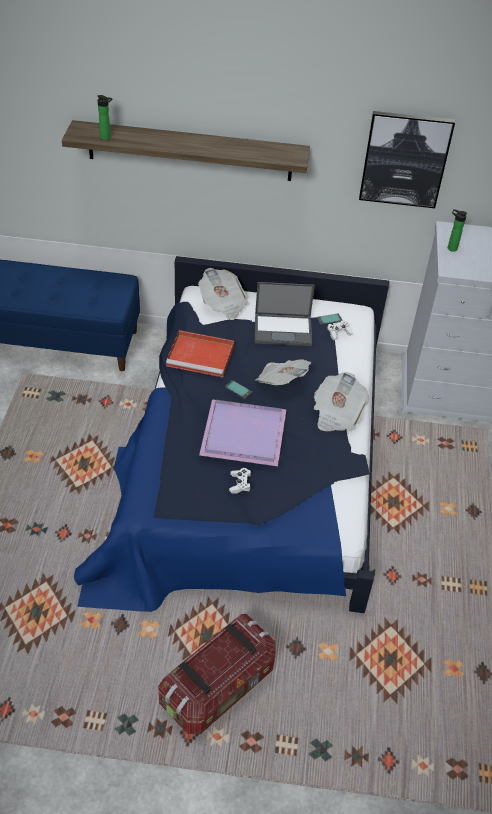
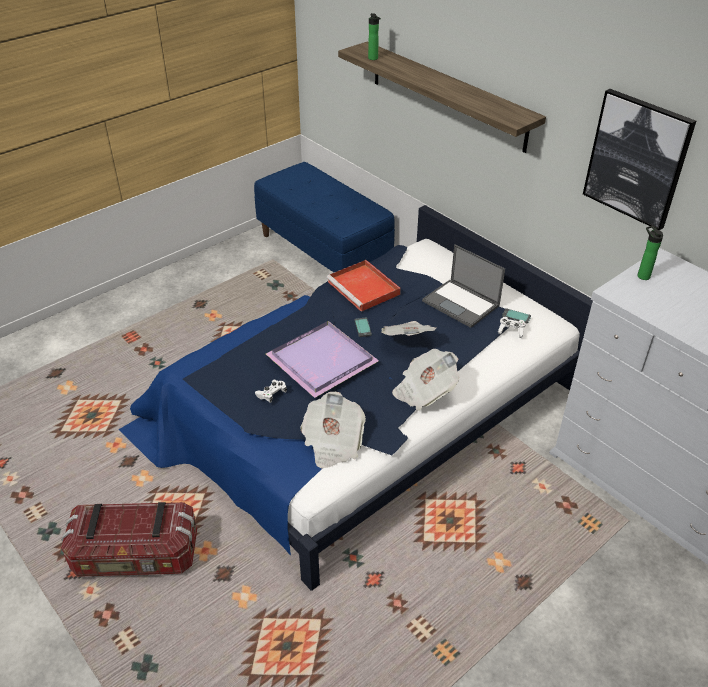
camera: 45 degrees right, 5 degrees down
(223, 304) = (433, 261): newspaper -> newspaper (332, 443)

